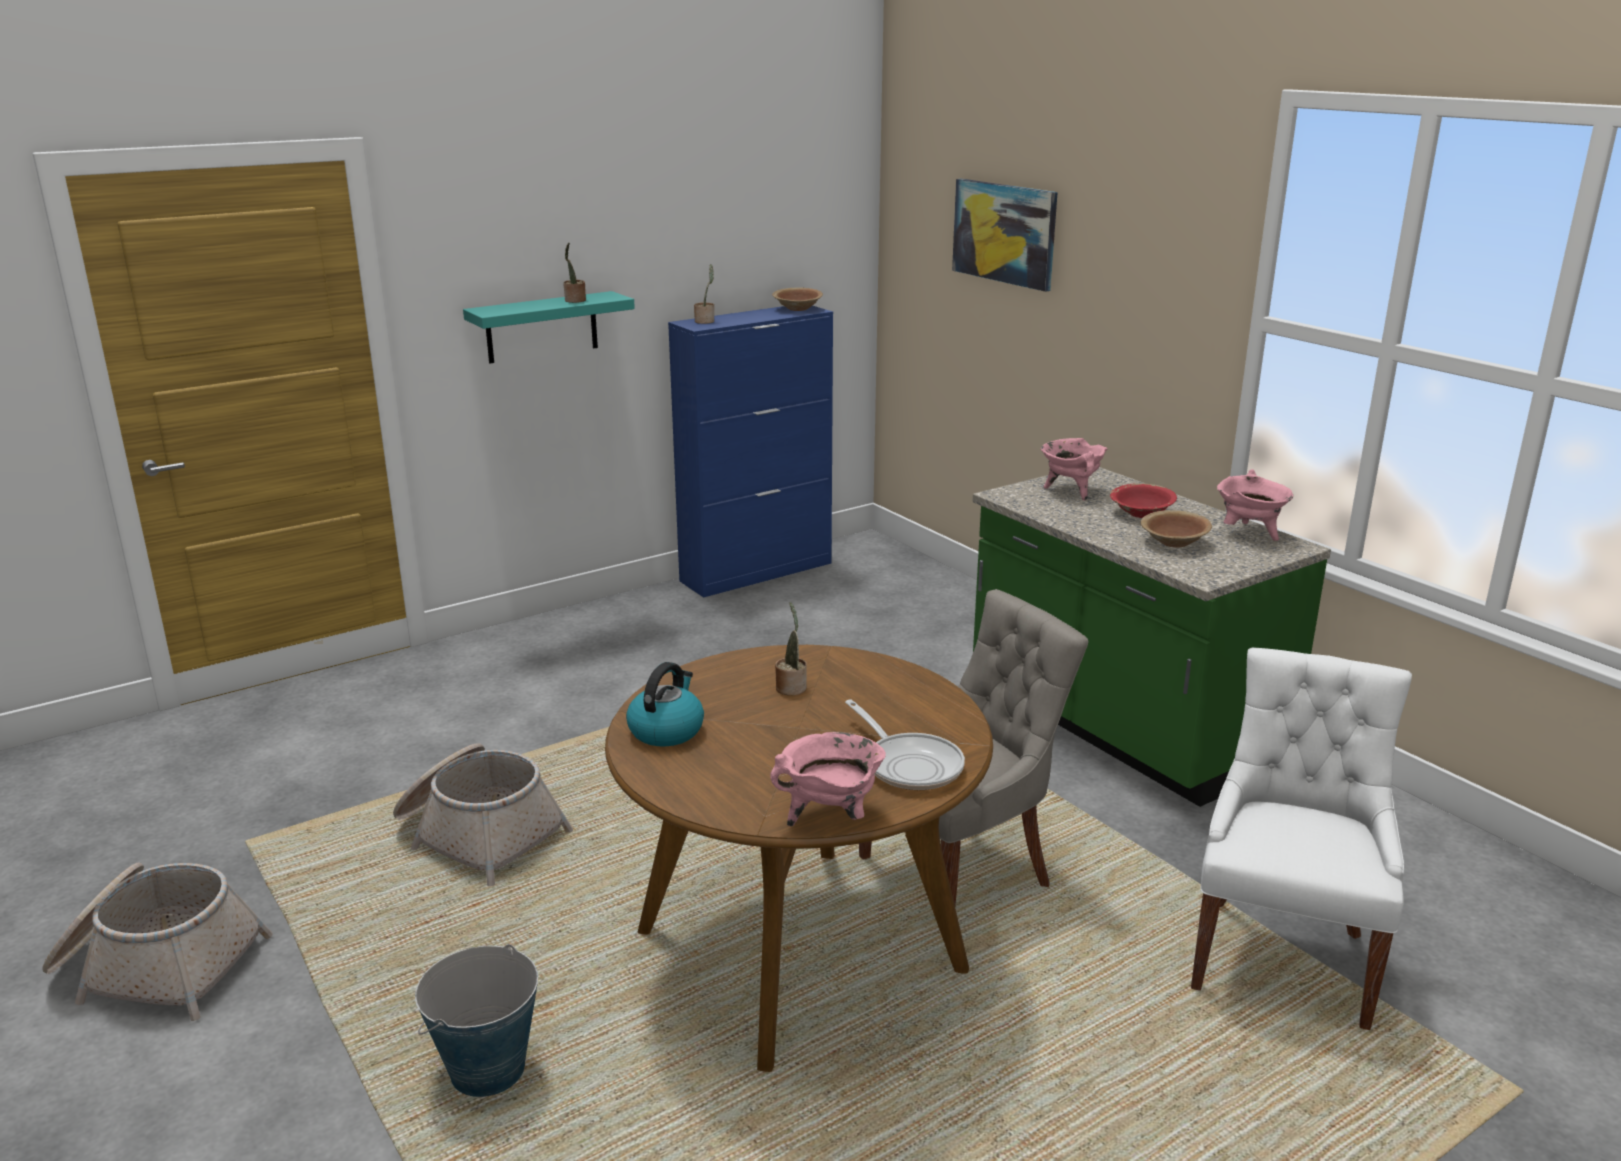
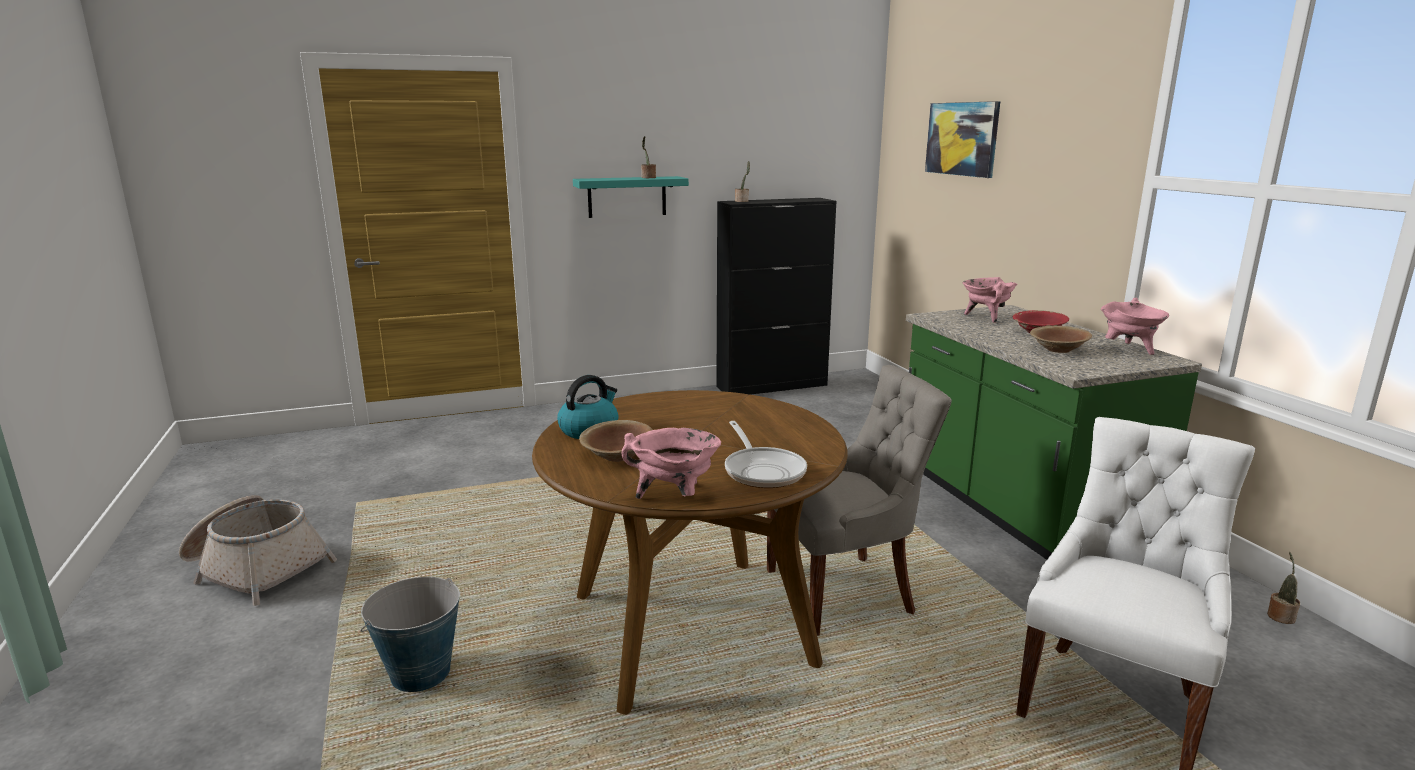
camera: 15 degrees right, 5 degrees down
(478, 833) = (504, 518): basket -> none
(757, 572) = (772, 386): blue cabinet -> black cabinet
(791, 687) = (701, 414): potted plant -> potted plant (1280, 616)
(797, 309) = (812, 199): brown bowl -> brown bowl (617, 455)

